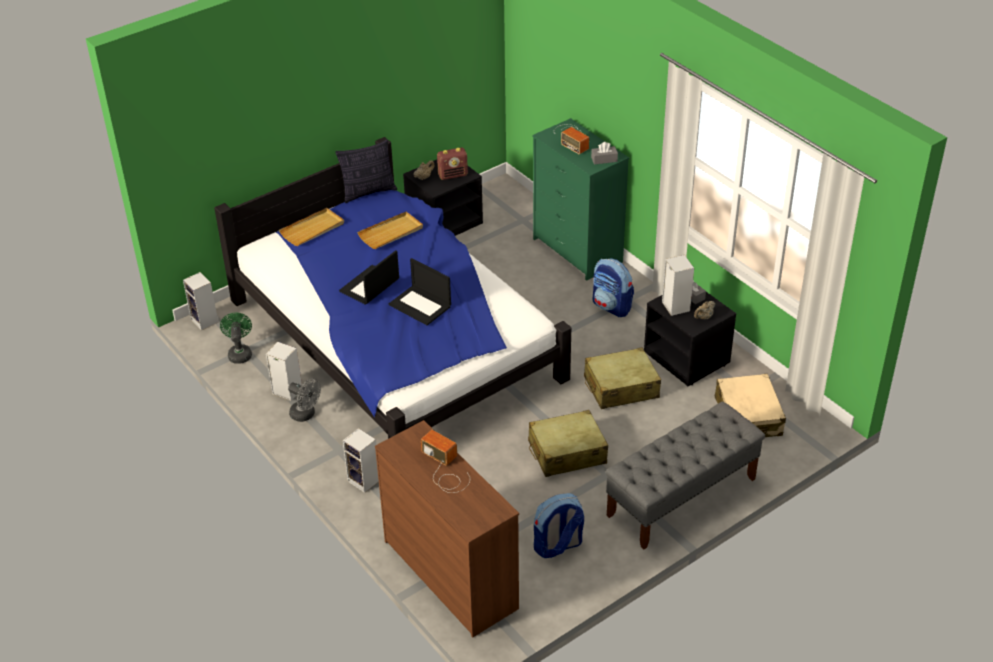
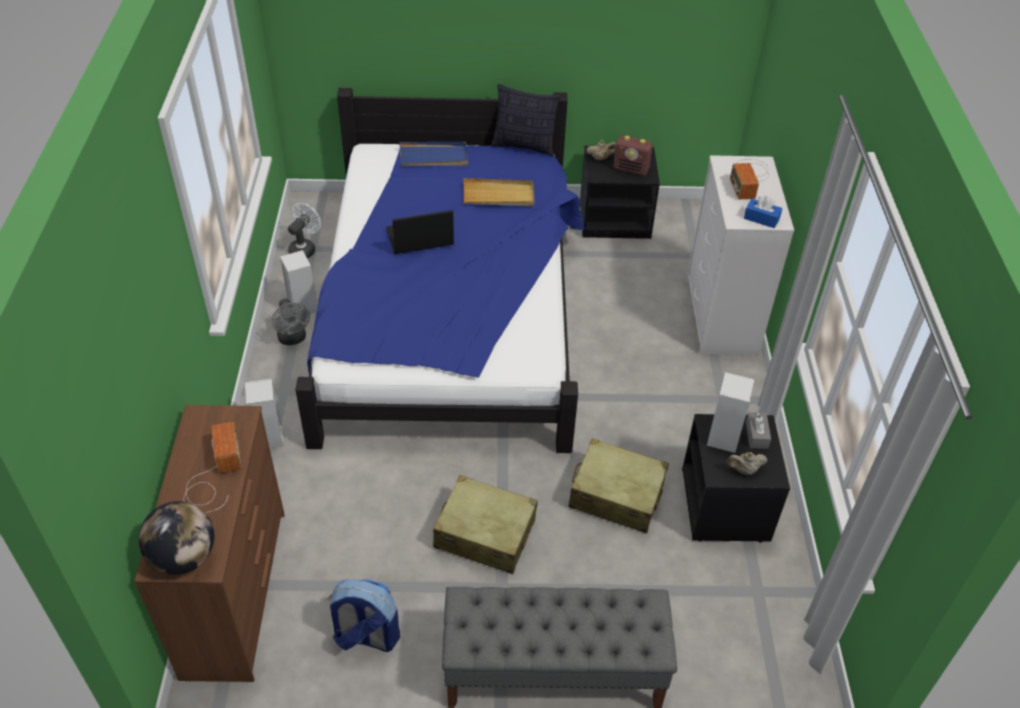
camera: 35 degrees right, 5 degrees up
(205, 321) = (310, 204): speaker -> none
(239, 353) = (304, 248): green fan -> white fan
(313, 229) = (434, 157): beige tray -> blue tray
(421, 305) = (443, 284): laptop -> none
(482, 515) = (184, 557): none -> globe
(578, 251) = (721, 317): green dresser -> white dresser
(604, 159) = (761, 218): grey tissue box -> blue tissue box
(612, 306) = (698, 397): backpack -> none
(748, 416) = (729, 623): beige suitcase -> none

